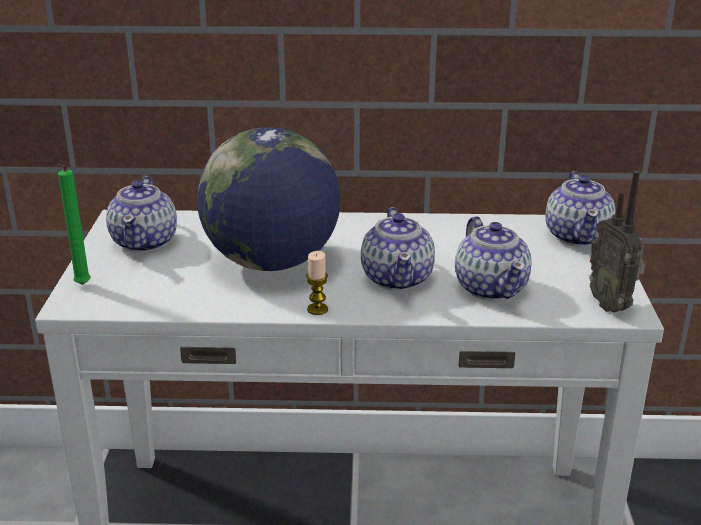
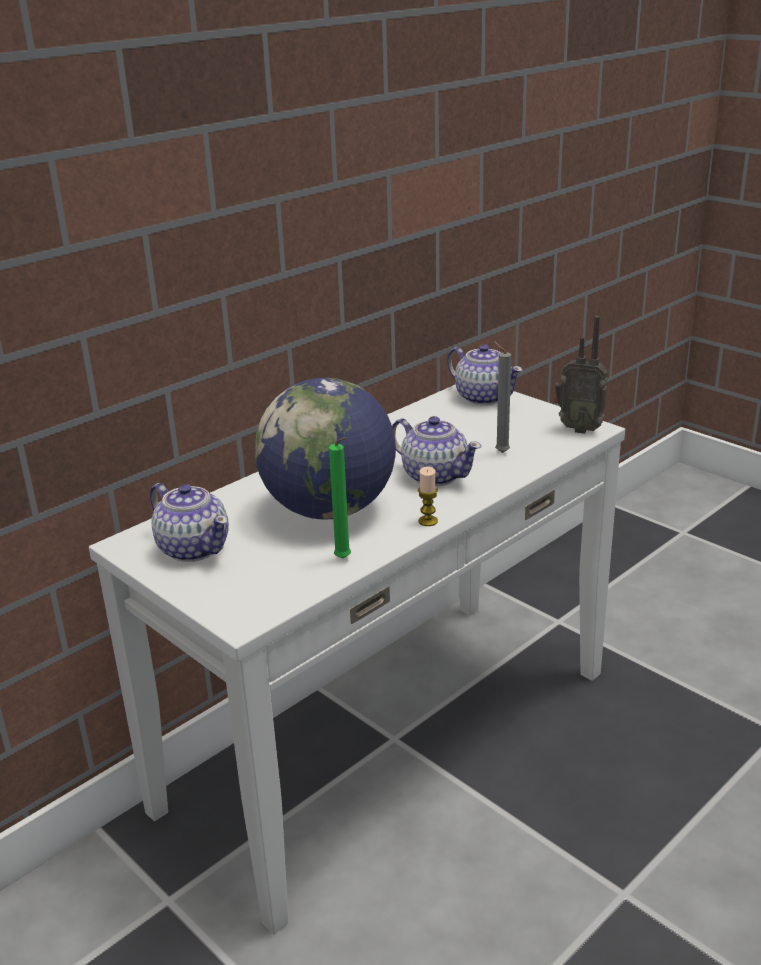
camera: 45 degrees left, 0 degrees up
(82, 286) = (218, 604): green candle -> green candle (344, 559)
(491, 288) = (500, 452): teapot -> grey candle

